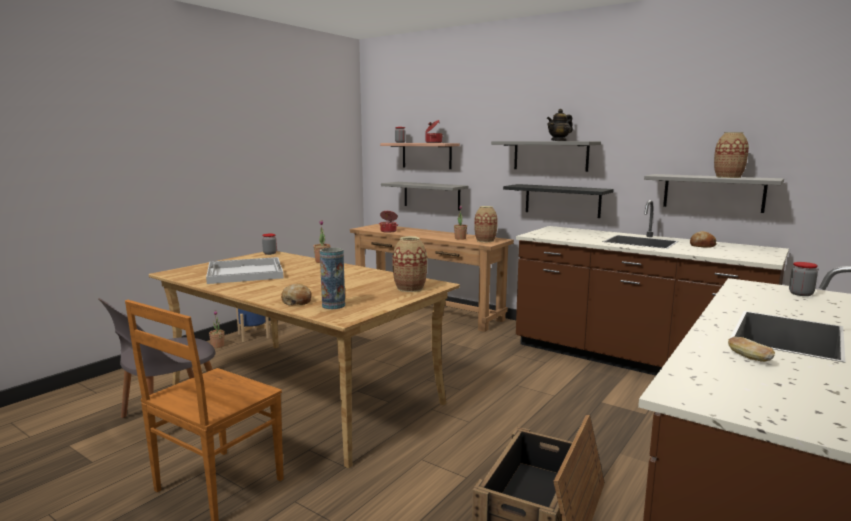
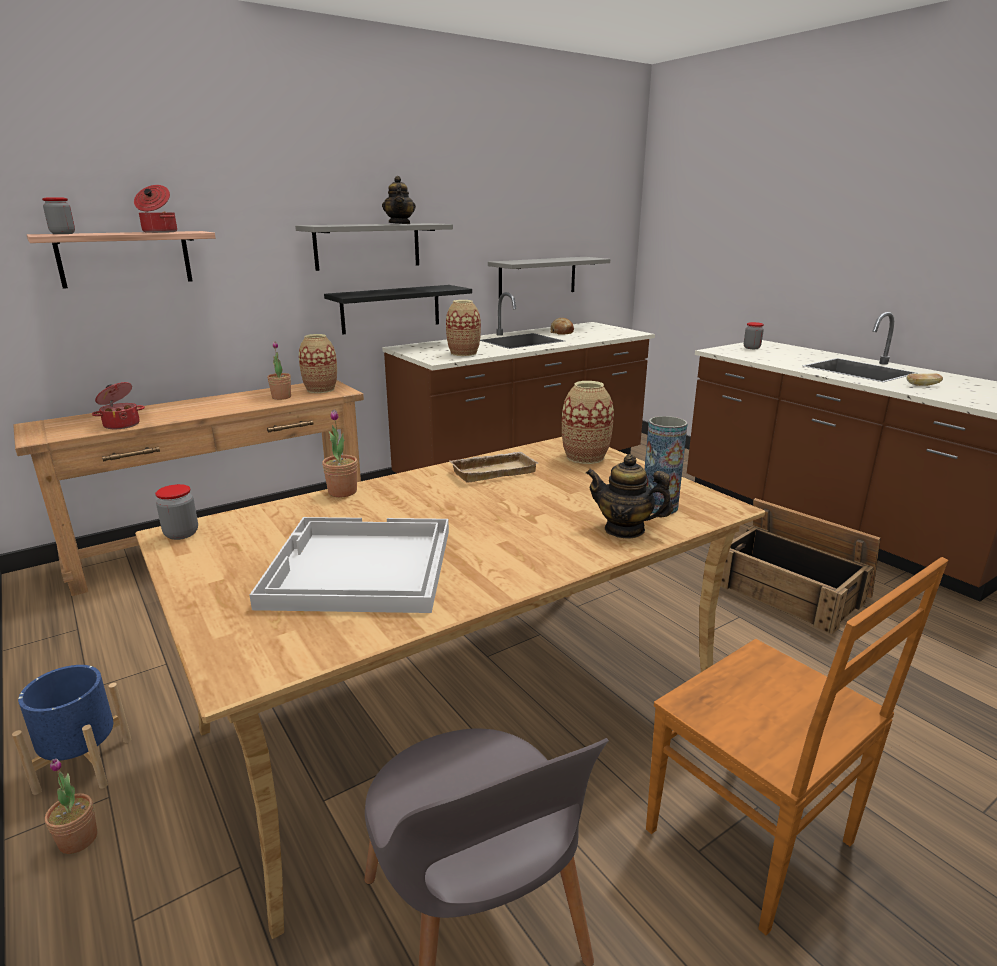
camera: 70 degrees left, 10 degrees up
(297, 301) = (625, 529): bread -> teapot
(368, 276) = (493, 471): none -> beige tray
(431, 195) = (154, 337): grey shelf -> none
(728, 177) = (560, 259): vase -> vase (463, 353)

